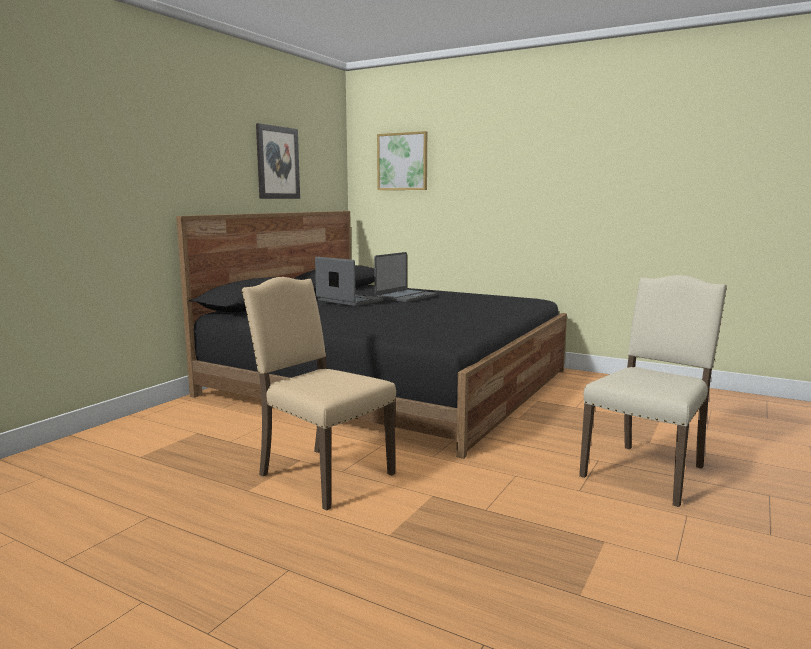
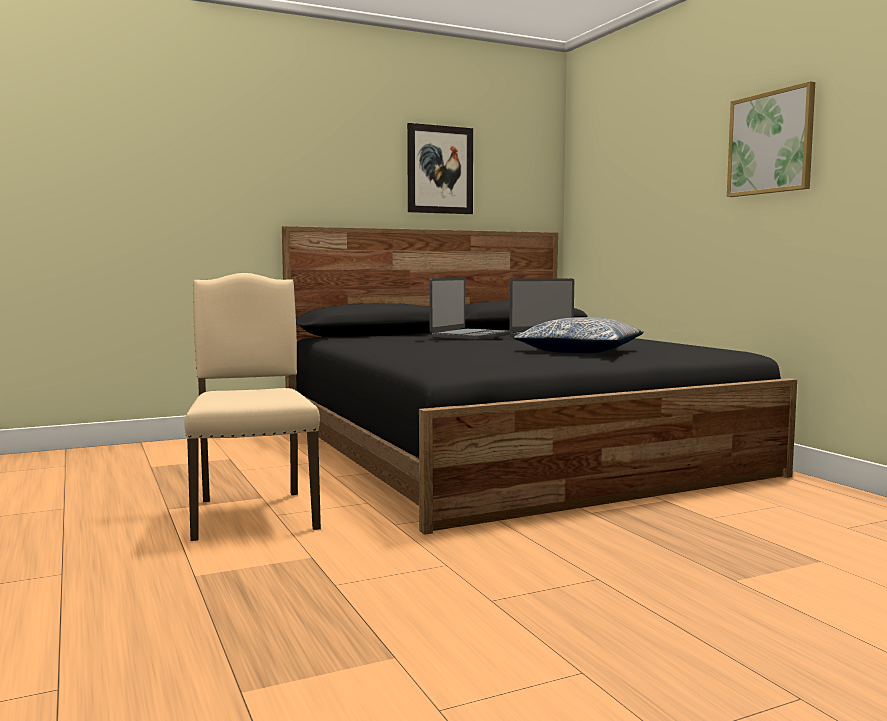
camera: 35 degrees right, 5 degrees down
(349, 301) = (469, 336): laptop -> laptop turned 45 degrees clockwise
(402, 161) = (616, 161): picture -> picture (771, 143)
(463, 309) = (580, 351): none -> pillow
(647, 471) = (645, 609): beige chair -> none

